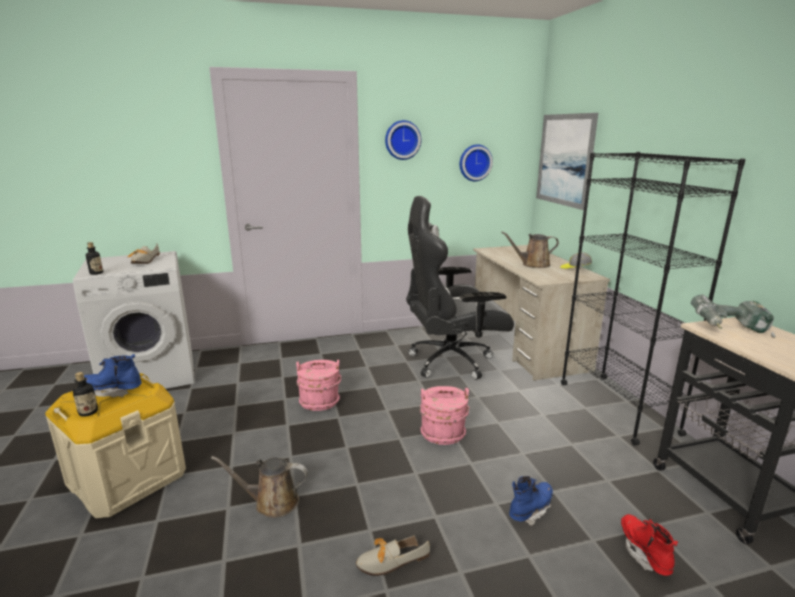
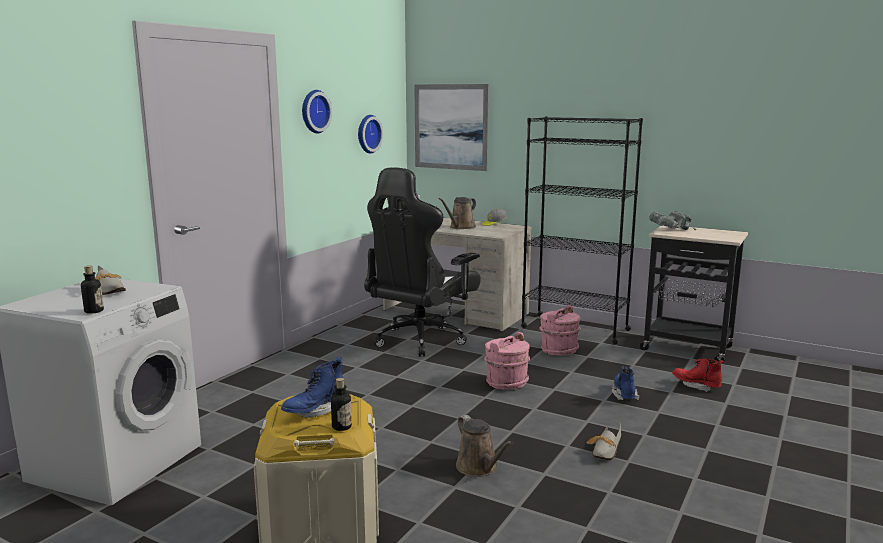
camera: 45 degrees left, 5 degrees down
(272, 502) = (479, 468): brown watering can -> brown watering can turned 75 degrees counterclockwise
(320, 401) = (372, 403): pink bucket -> pink bucket (558, 349)

